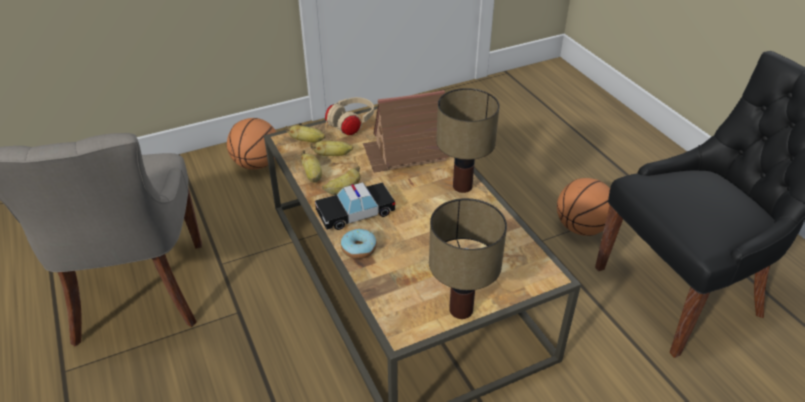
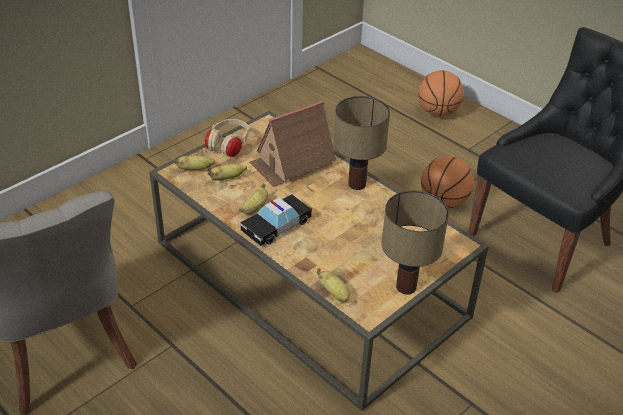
camera: 20 degrees left, 0 degrees up
(256, 164) = (115, 203): basketball -> basketball (438, 112)
(312, 176) = (219, 201): banana -> banana (334, 294)
(359, 249) = (296, 256): donut -> none

